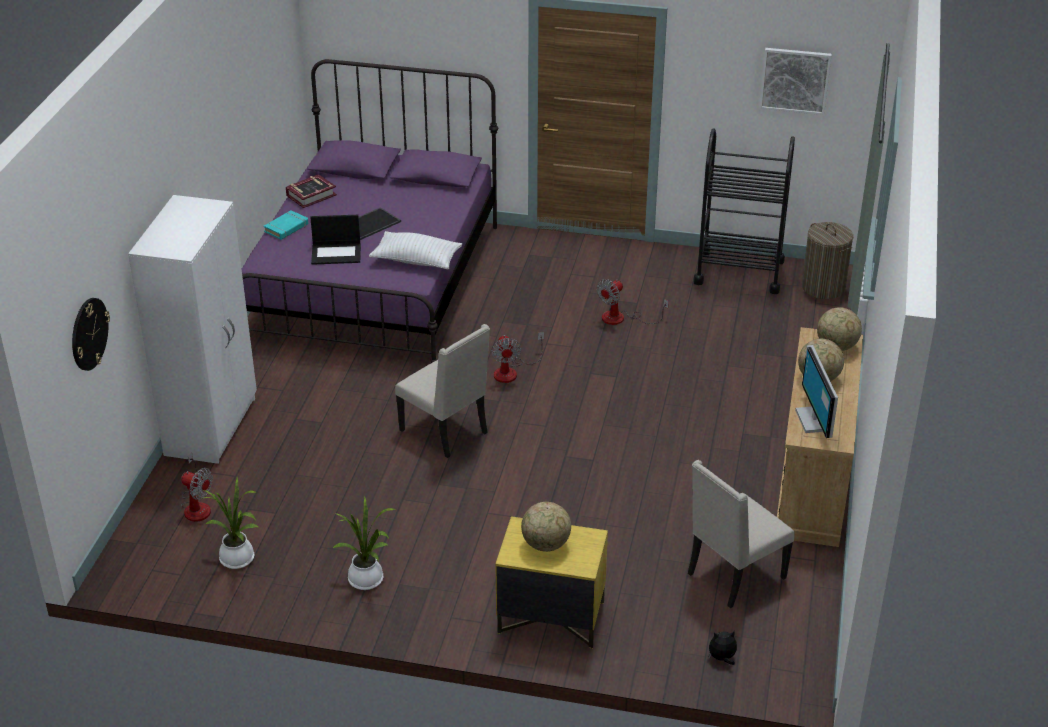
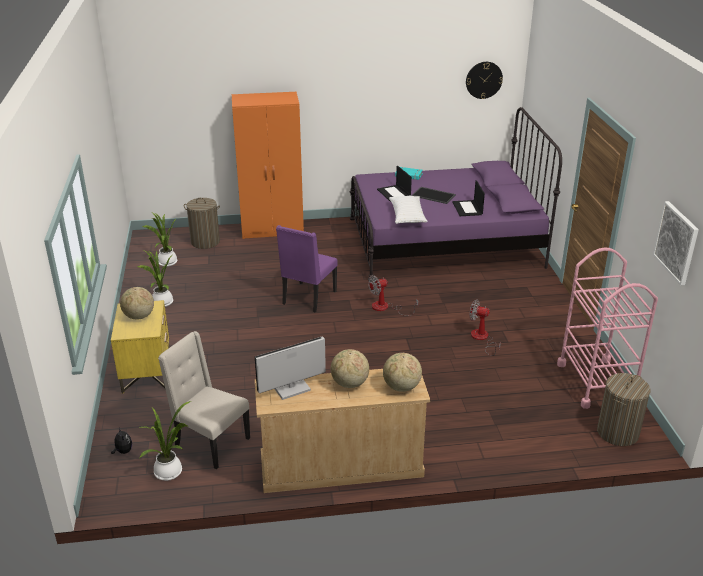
camera: 70 degrees right, 5 degrees down
(89, 334) = (178, 112): wall clock -> wall clock (484, 80)
(197, 506) = (205, 242): fan -> laundry basket
(212, 426) = (273, 229): white wardrobe -> orange wardrobe
(311, 195) = (450, 174): book -> none
(426, 210) = (467, 208): none -> laptop
(446, 432) = (308, 298): beige chair -> purple chair
(739, 272) = (596, 382): black cart -> pink cart
(777, 618) = (170, 472): none -> potted plant

